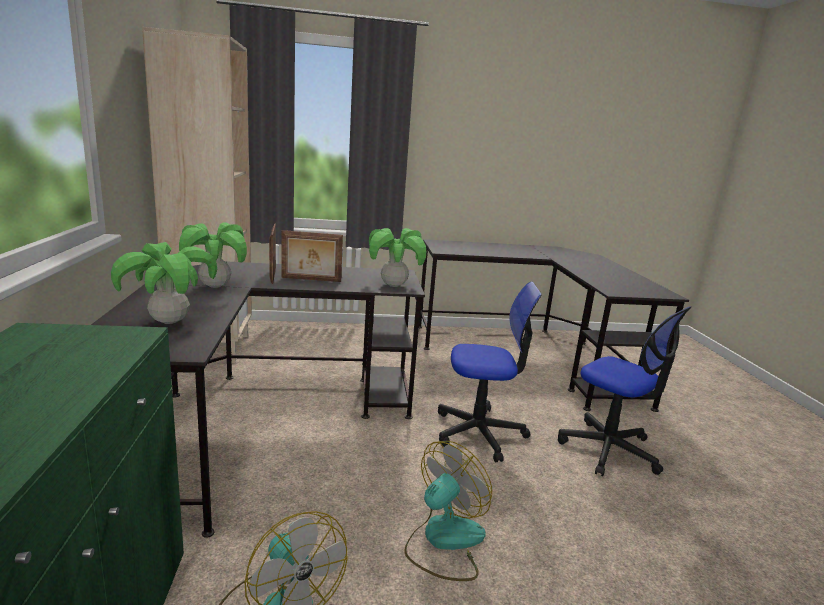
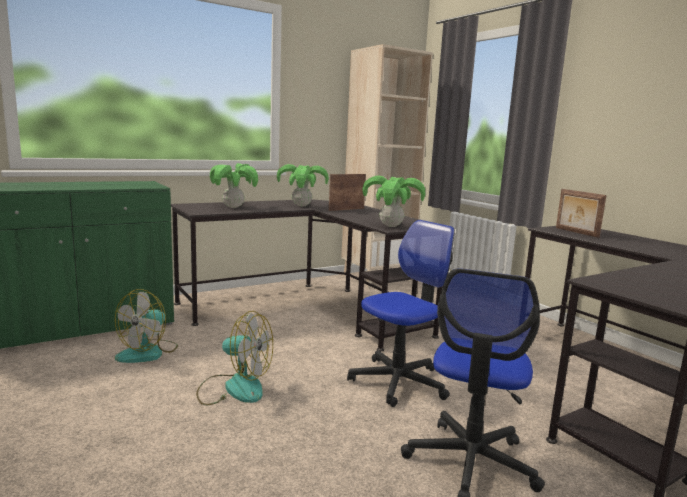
camera: 65 degrees right, 5 degrees down
(311, 280) = (356, 214): picture frame -> picture frame (576, 232)
(479, 432) = (398, 382): office chair -> office chair turned 105 degrees counterclockwise

